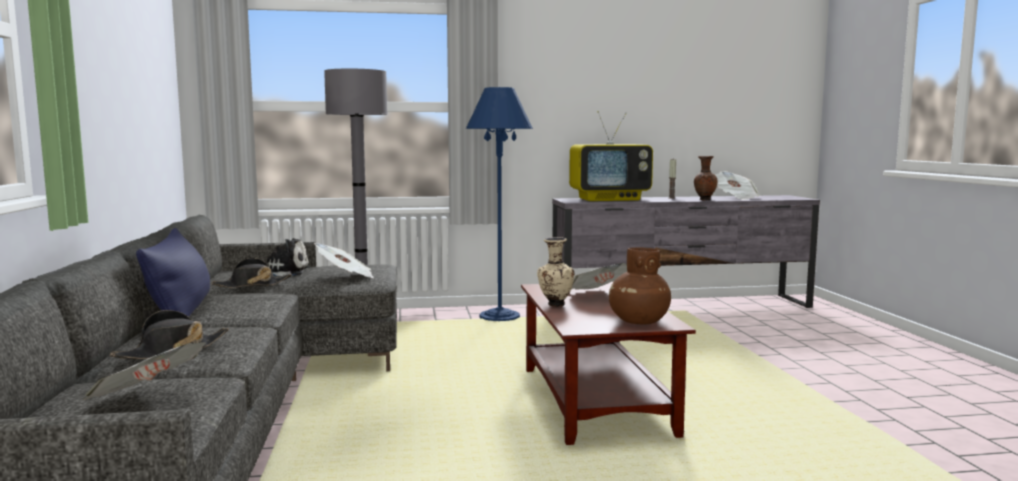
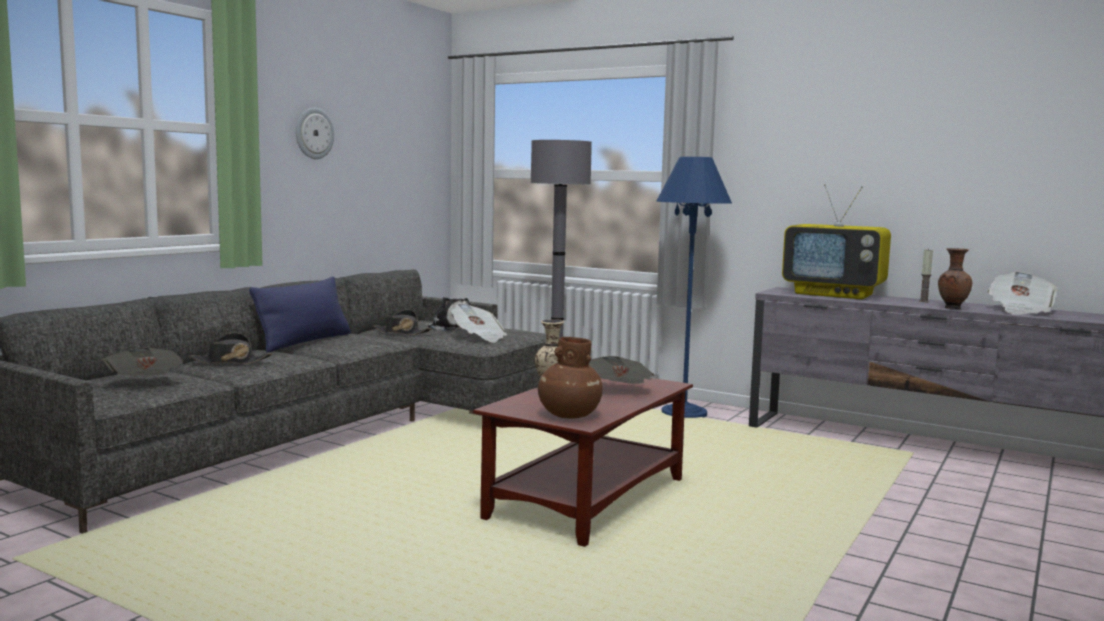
camera: 40 degrees right, 0 degrees up
(92, 49) = (314, 133): none -> wall clock

